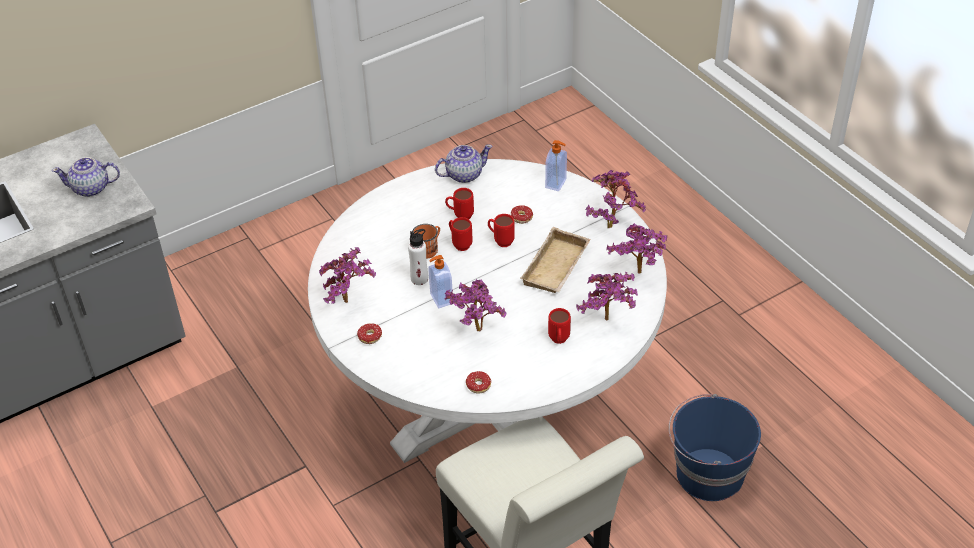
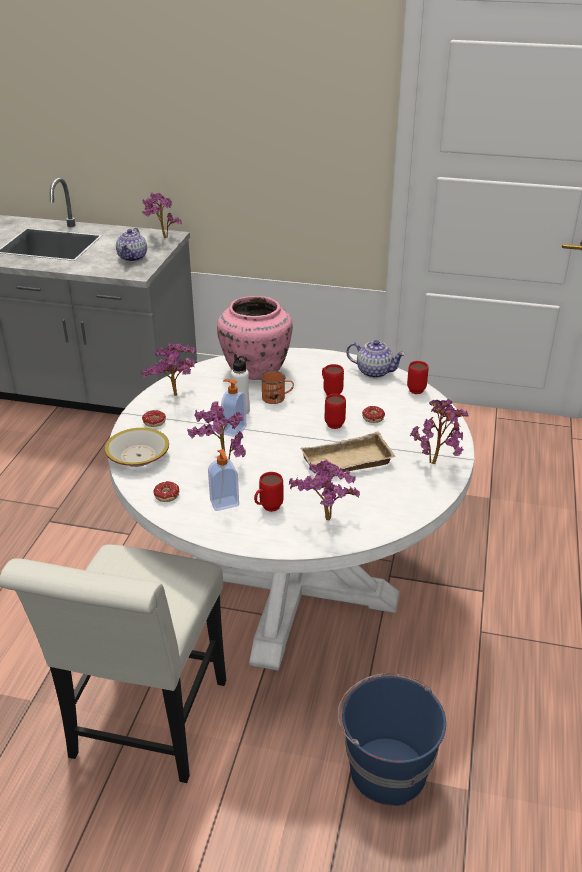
camera: 45 degrees right, 10 degrees down
(91, 188) = (133, 257): teapot -> teapot turned 120 degrees counterclockwise
(372, 233) = (256, 370): none -> pink vase
(406, 372) = (138, 456): none -> bowl
(459, 244) = (302, 407): red mug -> red mug (416, 388)
(556, 184) = (435, 413): soap dispenser -> soap dispenser (224, 504)
(639, 275) = (404, 508): potted plant -> potted plant (162, 238)

